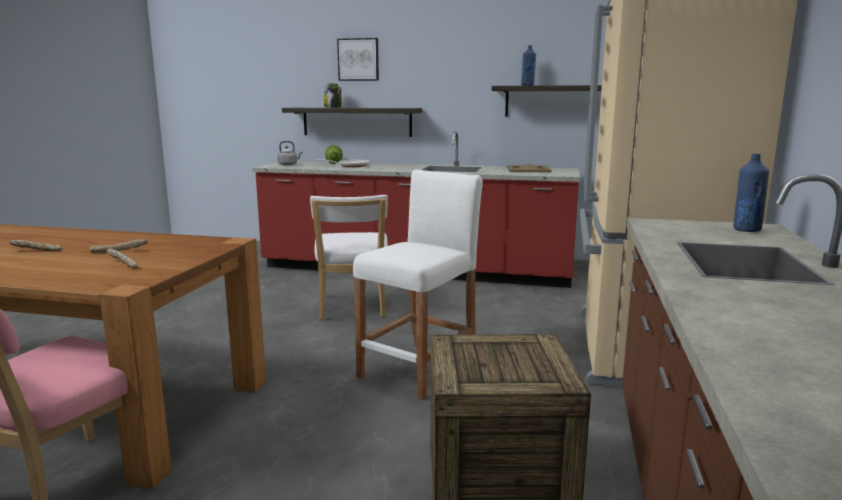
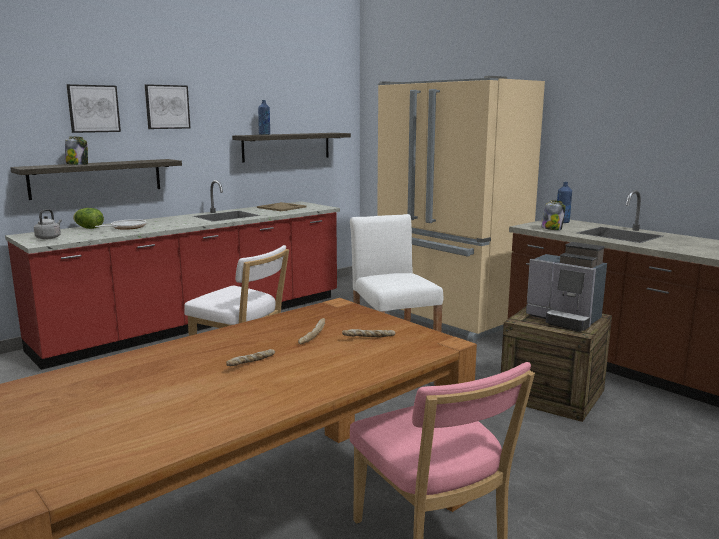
camera: 55 degrees left, 0 degrees up
(425, 56) = (167, 107): none -> picture
(501, 365) = (564, 319): none -> coffee machine
(669, 231) = (552, 229): none -> jar

